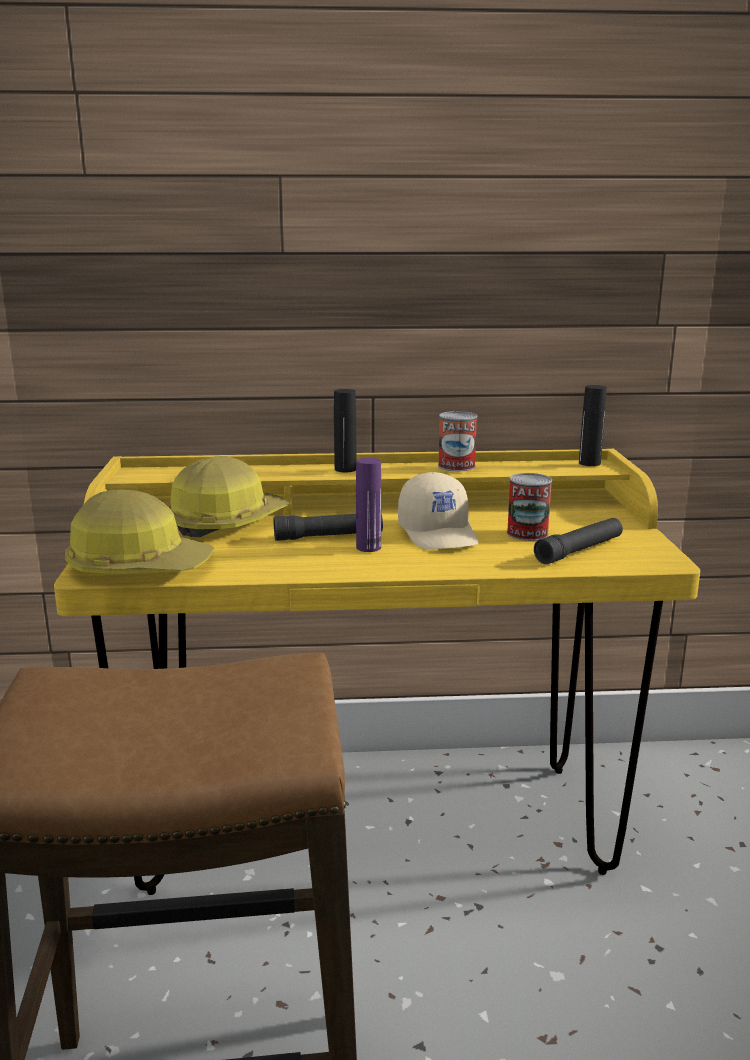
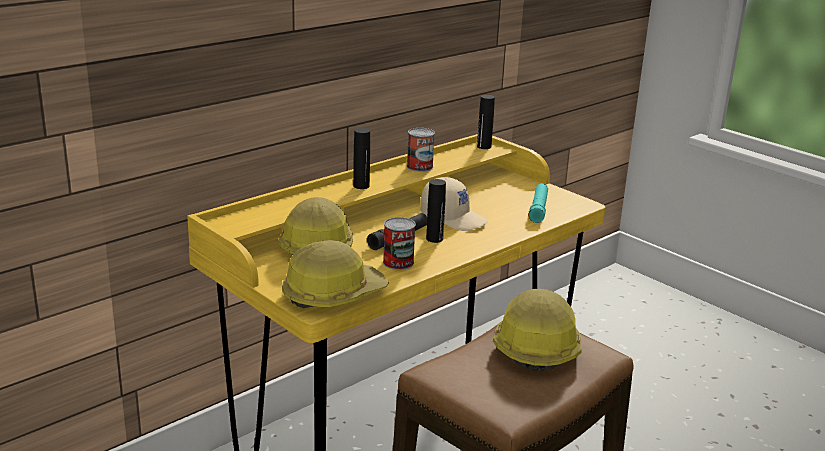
camera: 40 degrees left, 5 degrees up
(238, 700) = (535, 345): none -> hard hat
(368, 547) = (434, 239): purple bottle -> black bottle
(527, 533) = (497, 204): can -> can (398, 262)
(579, 550) = (538, 209): black flashlight -> turquoise flashlight

